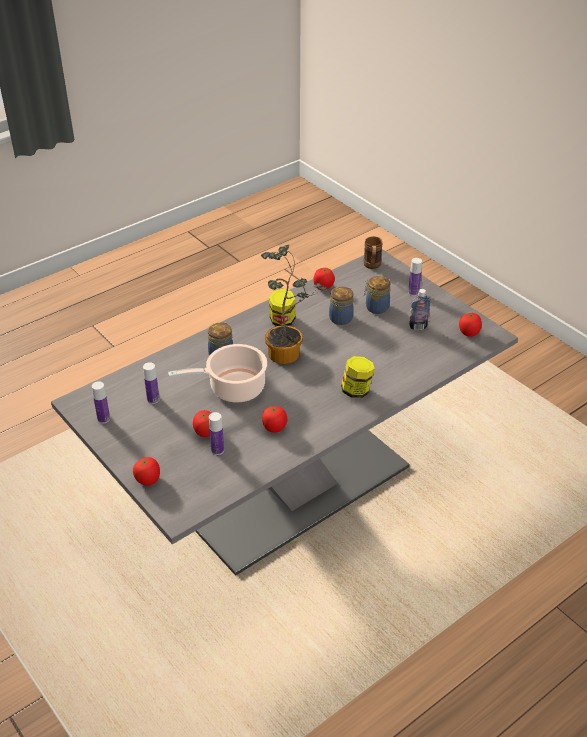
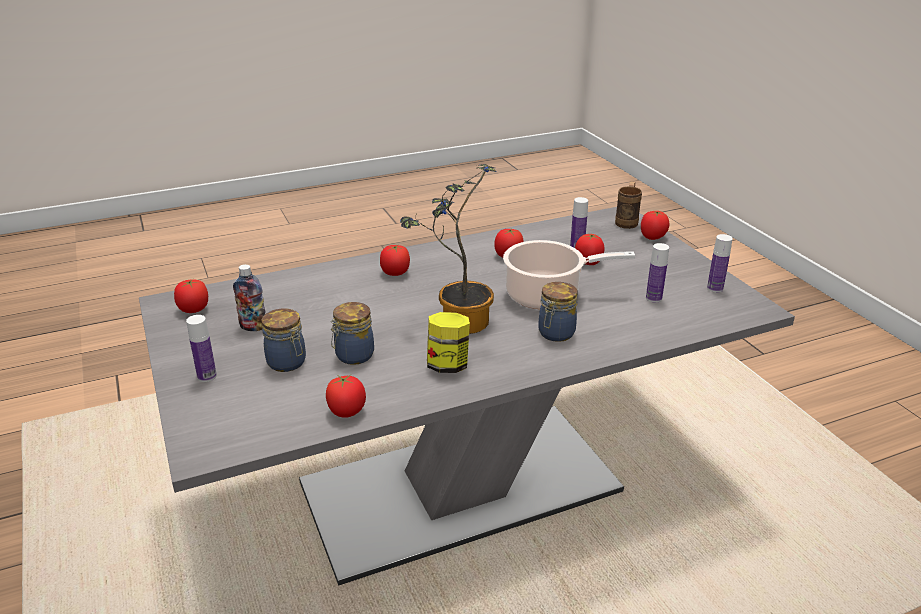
camera: 165 degrees left, 10 degrees down
(356, 391) = (395, 273): jar -> tomato
(372, 266) = (228, 437): brown mug -> brown mug (627, 221)

